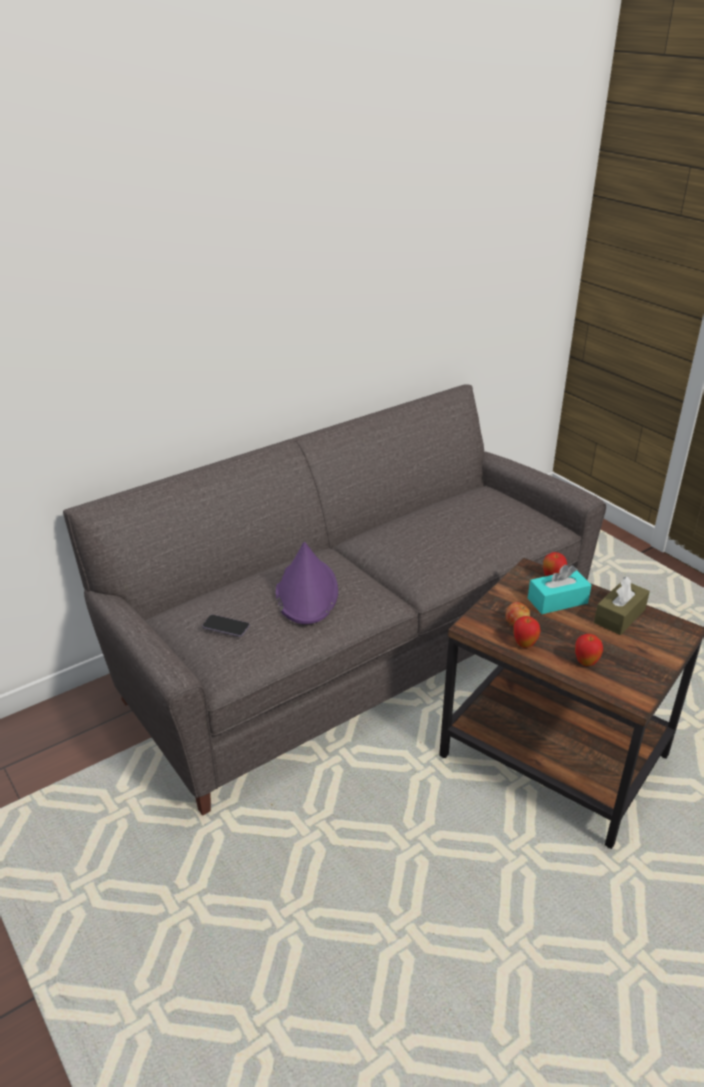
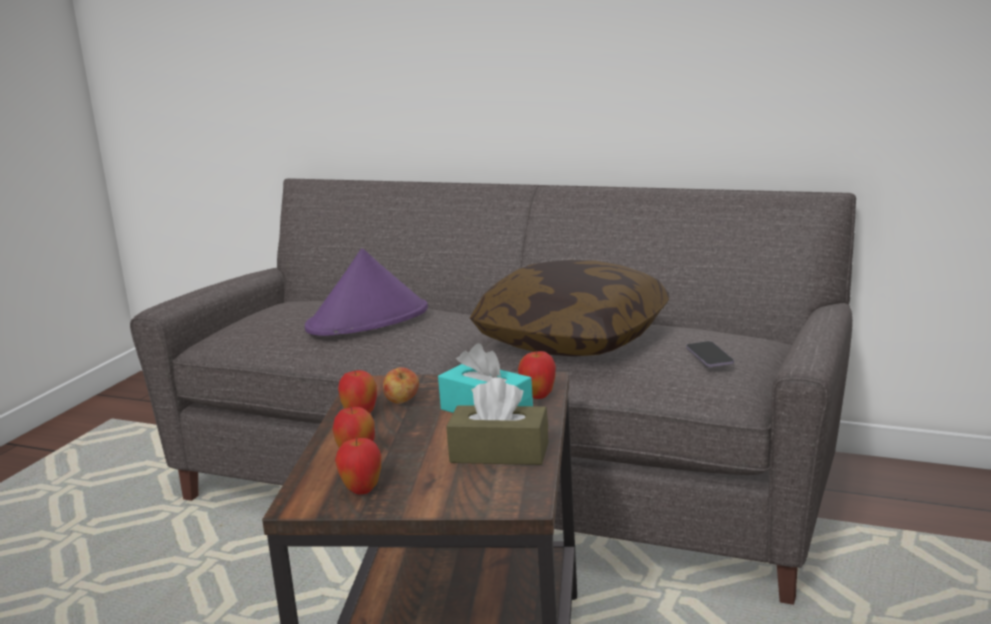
camera: 60 degrees right, 15 degrees down
(226, 627) = (272, 312): phone -> phone (709, 356)
(438, 537) = (572, 339): none -> pillow
(634, 674) = (362, 490): none -> apple

